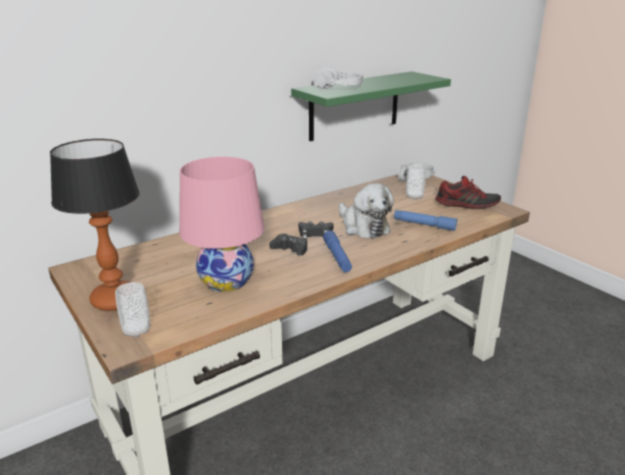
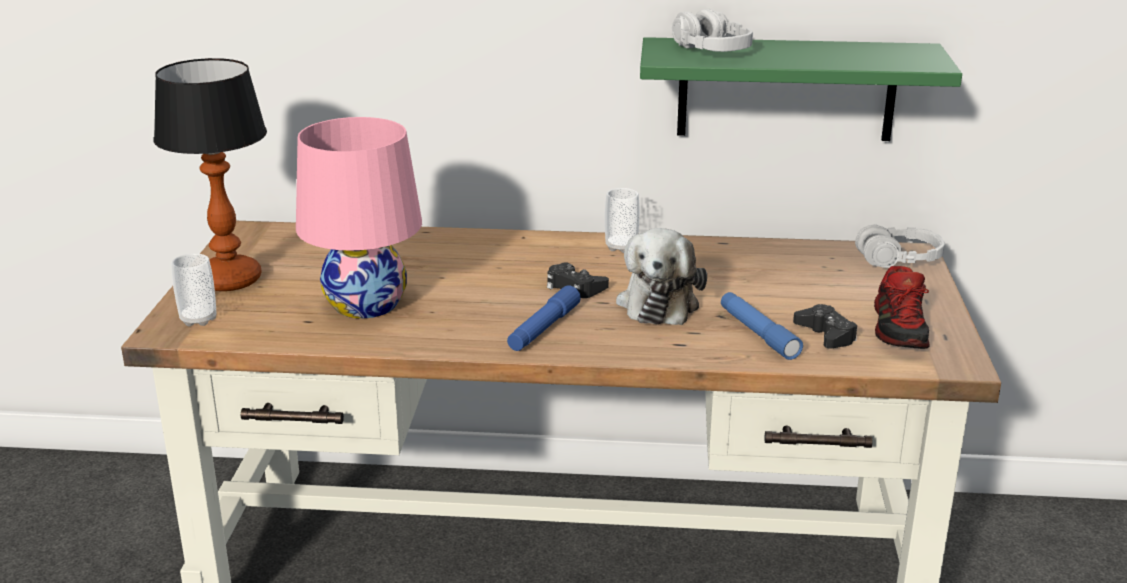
camera: 40 degrees right, 0 degrees up
(290, 249) = (504, 295): black game controller -> black game controller (826, 334)
(414, 196) = (834, 287): cup -> cup (621, 247)
(466, 204) = (901, 330): shoe -> shoe turned 45 degrees clockwise

